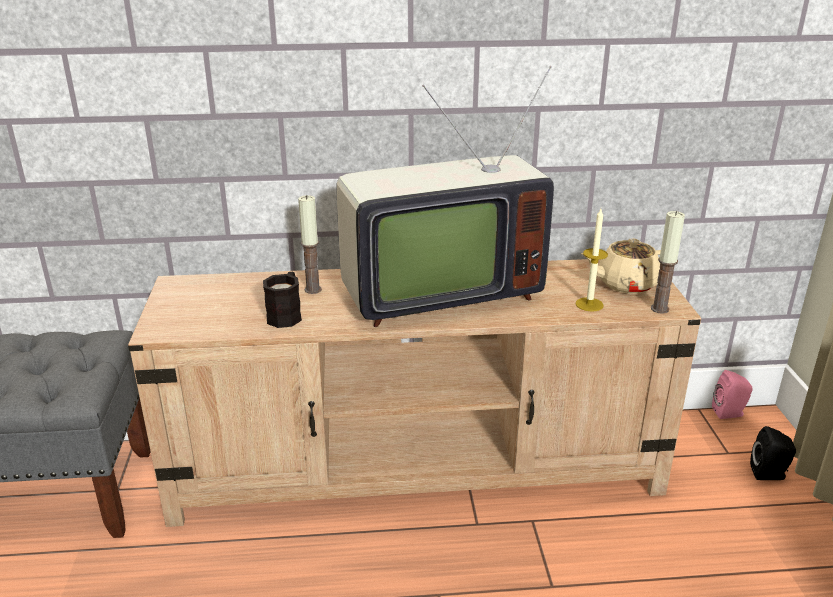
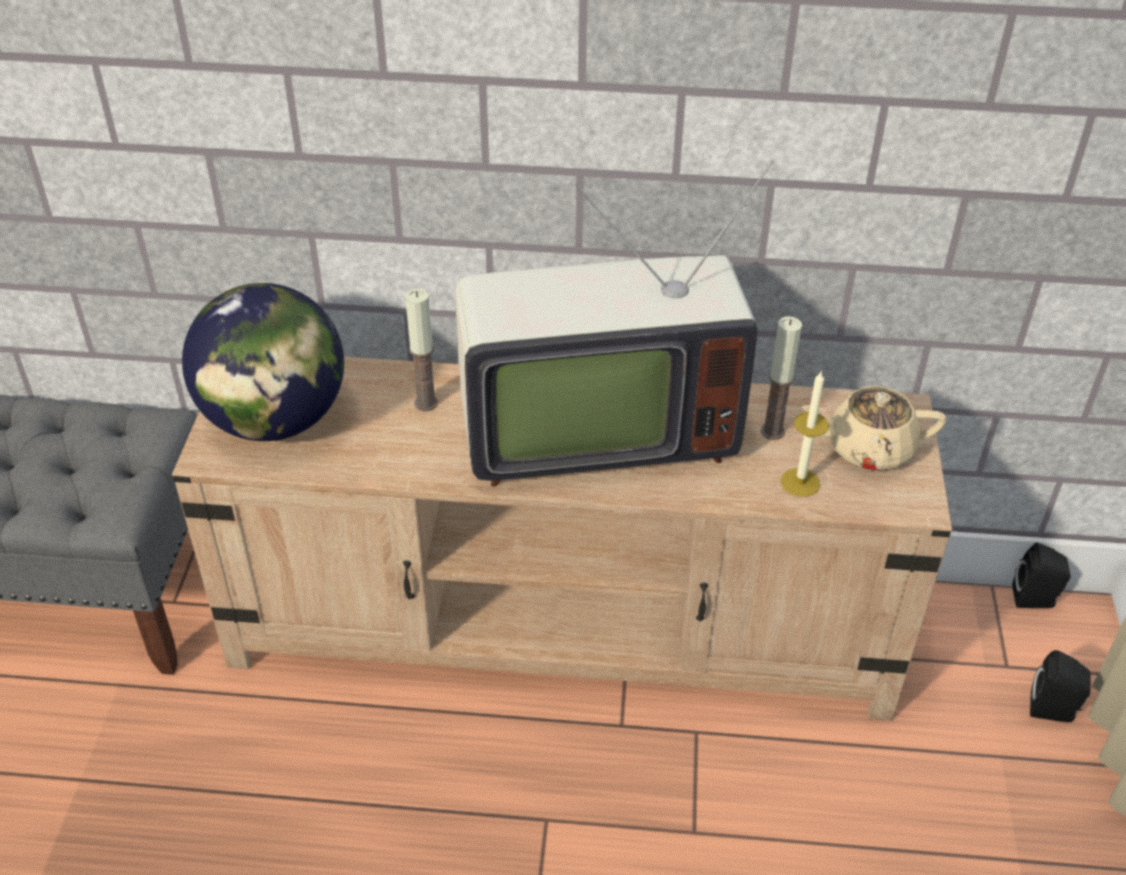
camera: 10 degrees right, 15 degrees up
(203, 308) = (275, 421): none -> globe
(286, 314) = (381, 447): black mug -> none
(659, 309) = (898, 504): candle -> candle (772, 431)
(729, 413) = (1035, 599): pink speaker -> black speaker

